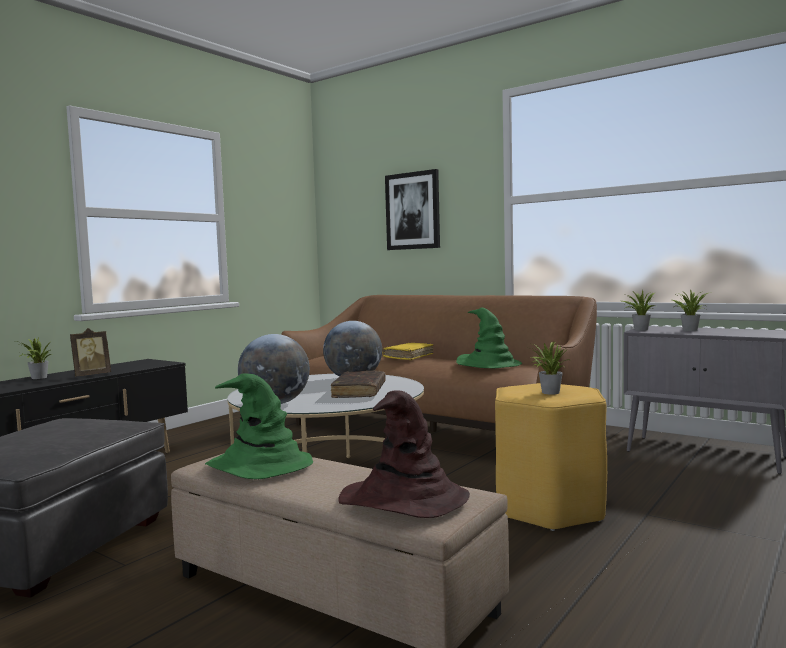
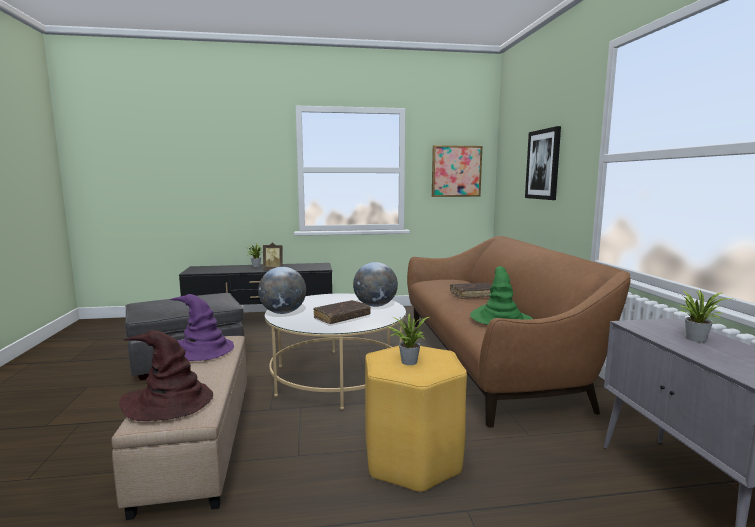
camera: 45 degrees right, 5 degrees up
(258, 466) = (201, 350): green hat -> purple hat
(279, 222) = (456, 171): none -> picture
(408, 357) = (473, 295): yellow book -> brown book
(639, 329) = (640, 322): potted plant -> none

